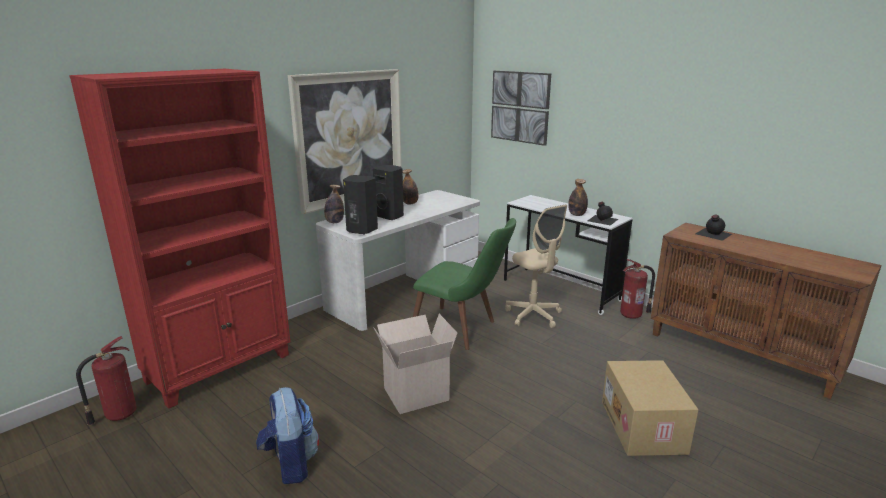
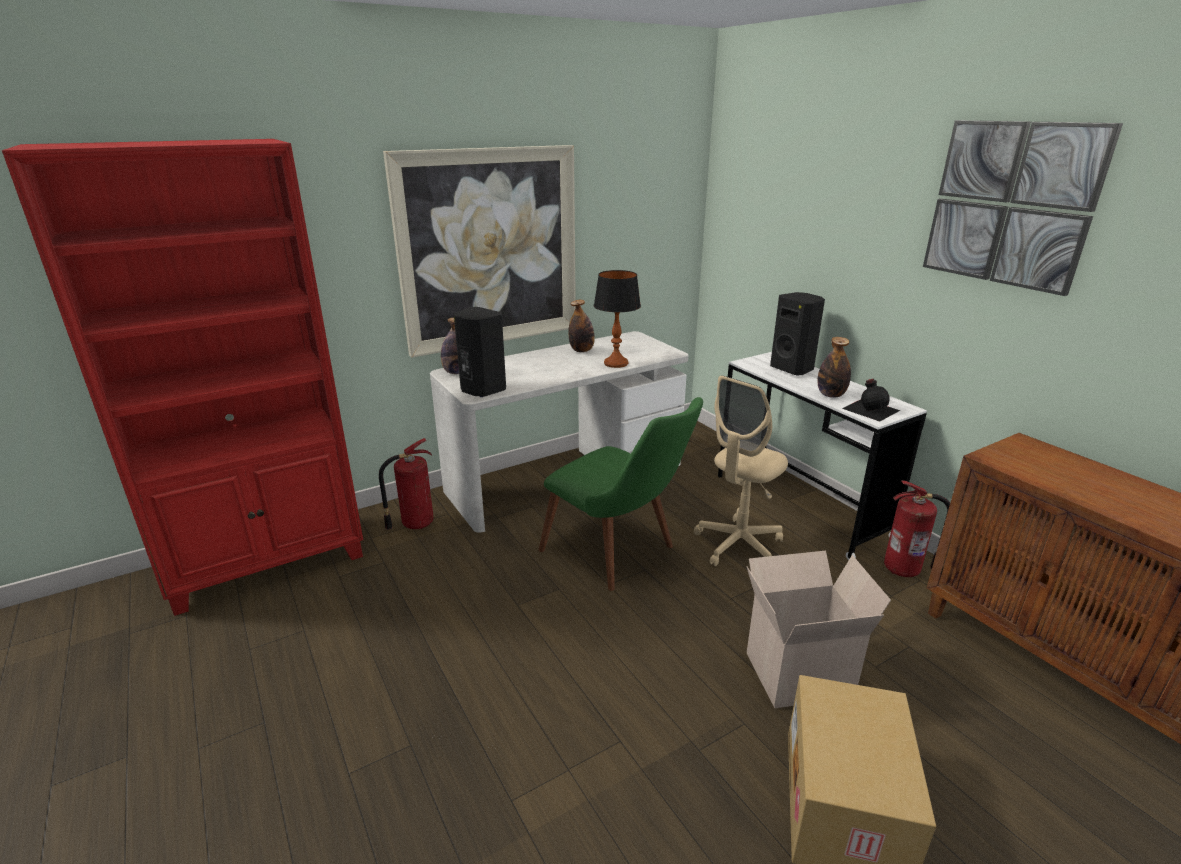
camera: 15 degrees right, 5 degrees up
(118, 415) = (114, 614): fire extinguisher -> fire extinguisher (415, 523)
(290, 464) = (268, 746): backpack -> none
(390, 216) = (539, 370): black speaker -> black speaker (793, 368)
(416, 393) = (501, 655): cardboard box -> cardboard box (798, 672)
(437, 209) = (615, 363): none -> table lamp
(520, 107) = (771, 210): picture -> picture (1011, 204)
(533, 315) = (738, 545): beige office chair -> beige office chair turned 60 degrees clockwise
(712, 234) = (1064, 463): black bottle -> none

